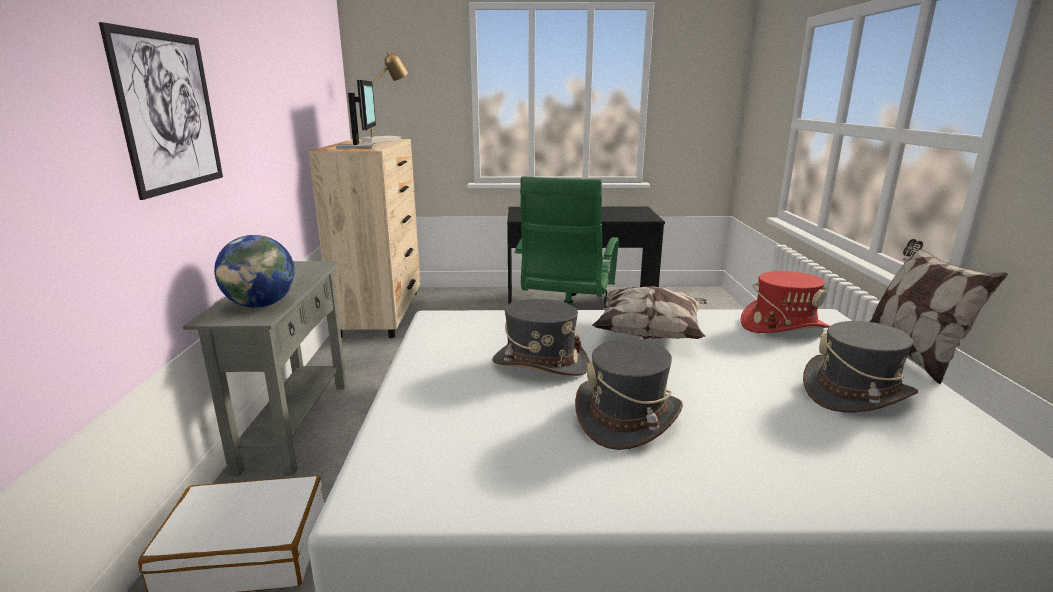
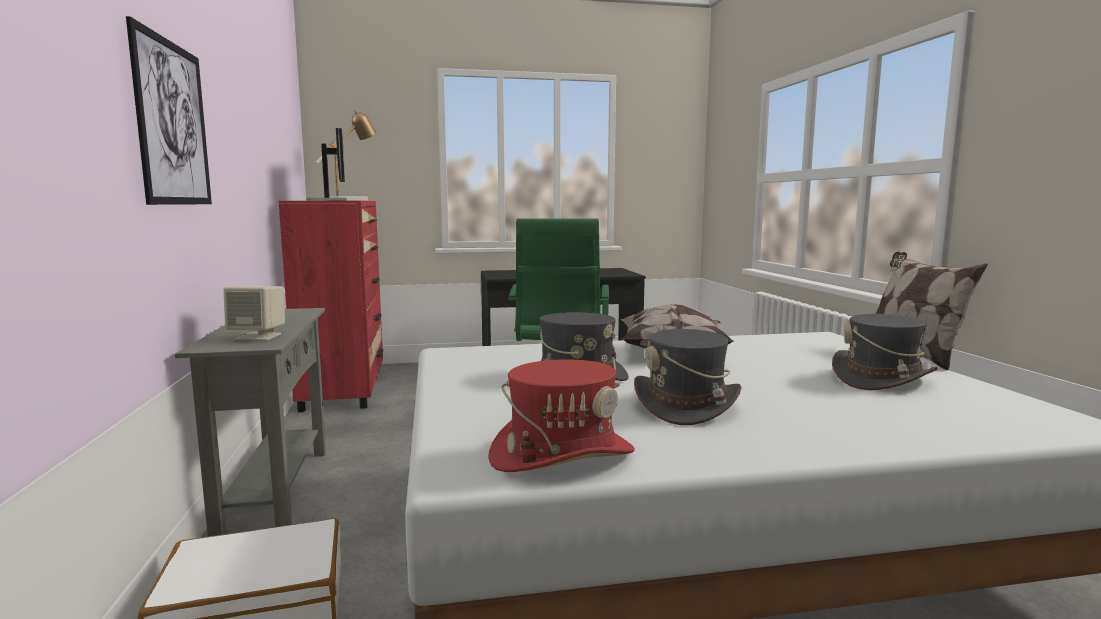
camera: 10 degrees left, 10 degrees down
(261, 305) = (258, 337): globe -> beige speaker
(381, 313) = (344, 388): beige dresser -> red dresser
(783, 326) = (792, 343): red hat -> red hat (562, 454)

